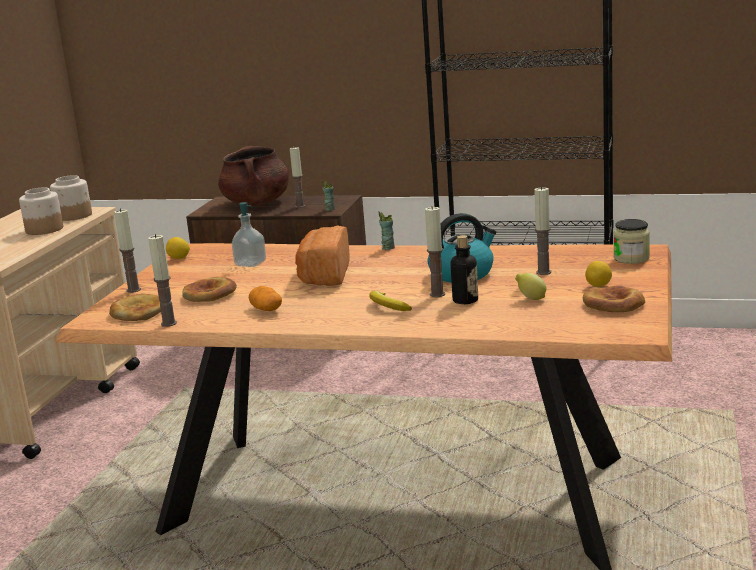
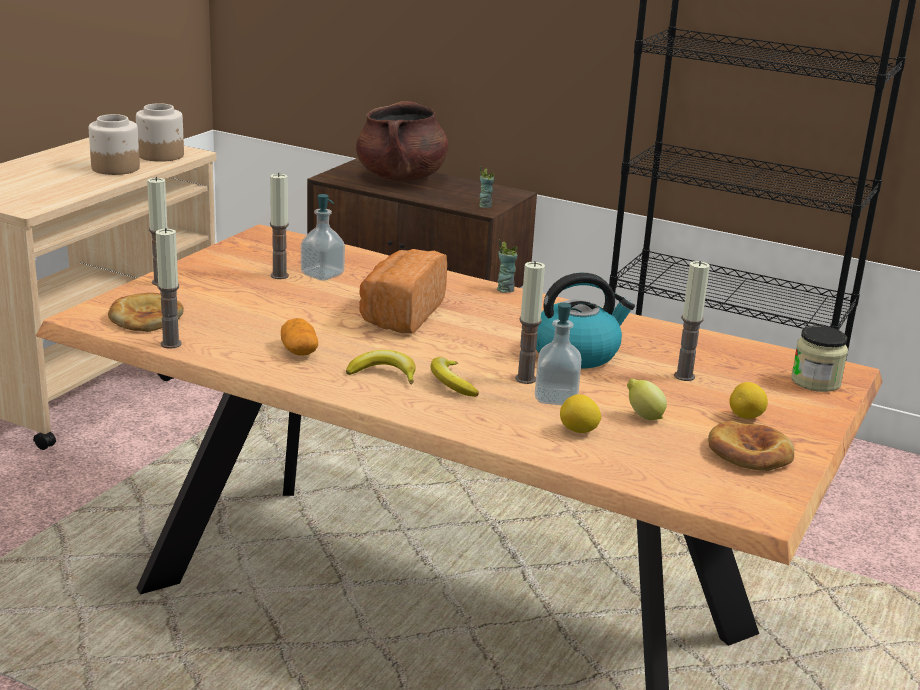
camera: 10 degrees right, 5 degrees up
(179, 258) = (242, 247): lemon -> lemon (578, 431)
(209, 294) = (245, 311): bread -> none
(300, 206) = (451, 193): candle -> candle (279, 276)
(337, 311) = (384, 374): none -> banana
(465, 300) = (556, 398): bottle -> soap dispenser

